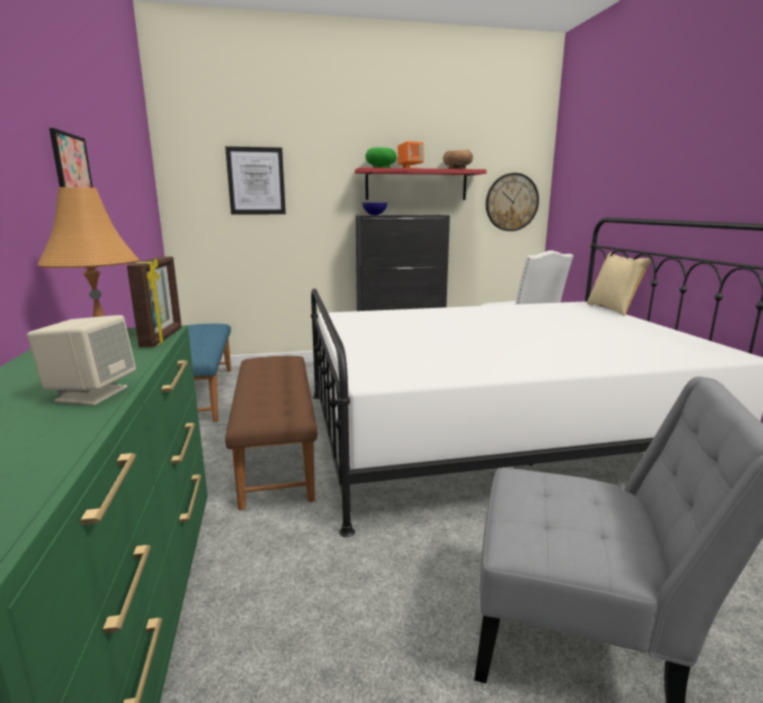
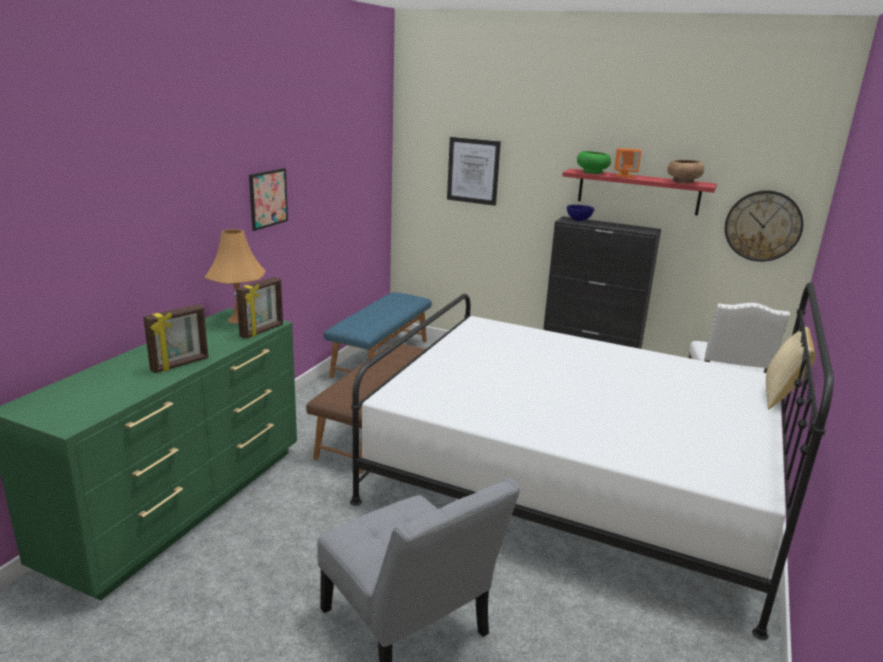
camera: 35 degrees right, 5 degrees up
(91, 394) = (180, 365): beige speaker -> picture frame

